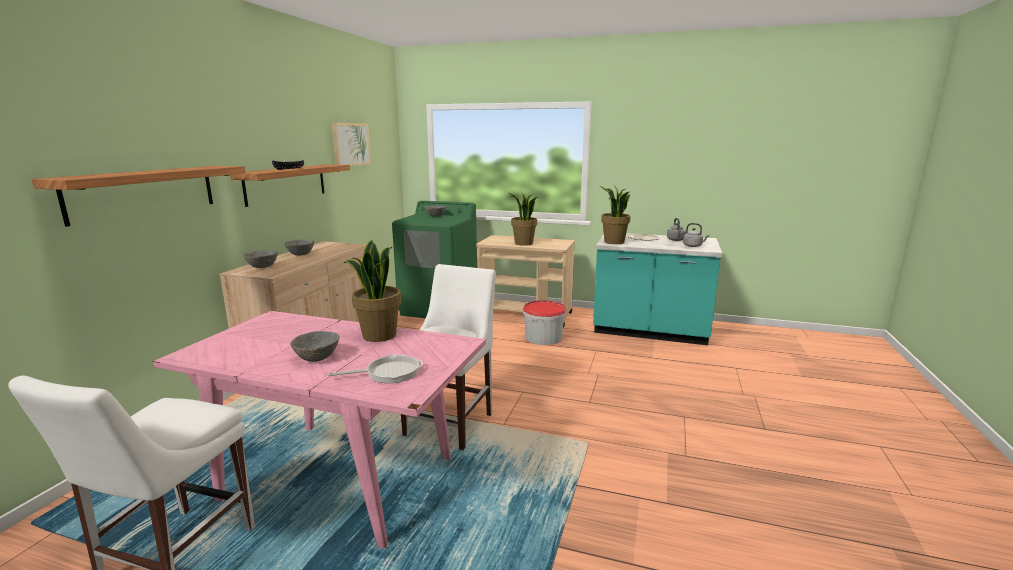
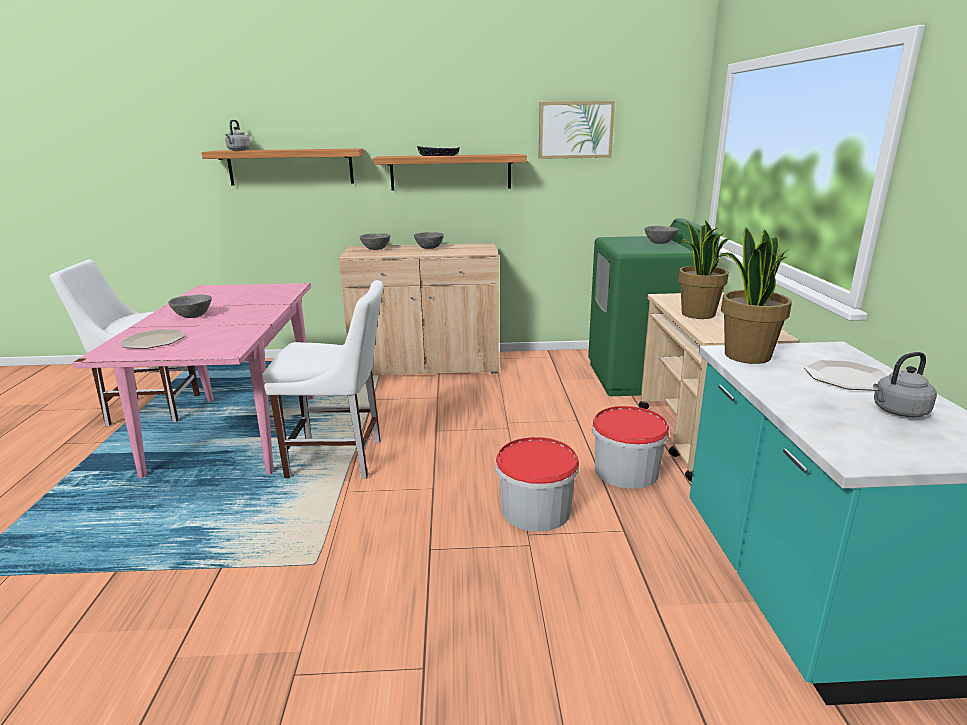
camera: 70 degrees right, 5 degrees up
(378, 335) = (247, 321): potted plant -> none
(389, 373) = (154, 340): frying pan -> plate
(566, 366) = (536, 510): none -> bucket
(693, 246) = (860, 434): grey kettle -> grey kettle (238, 150)

